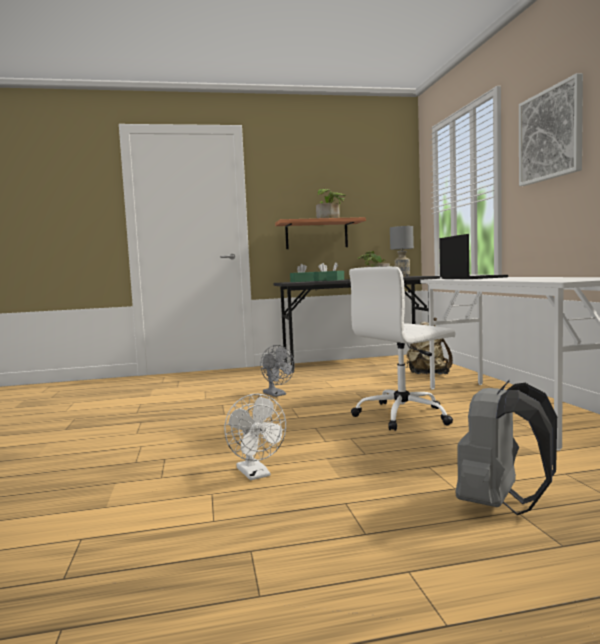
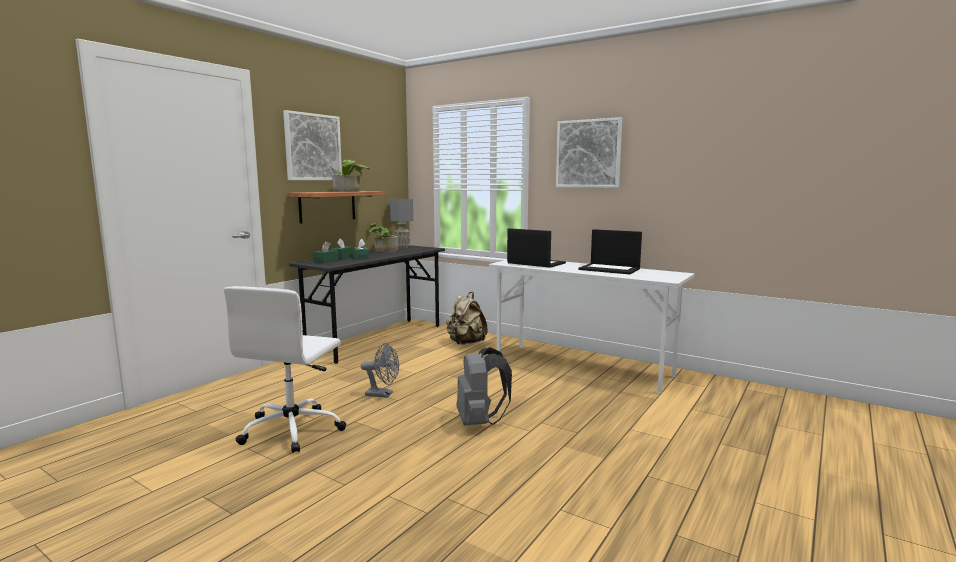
camera: 45 degrees left, 5 degrees up
(256, 474) = (551, 479): white fan -> none
(301, 182) = (312, 147): none -> picture
(404, 416) = (532, 390): white office chair -> white office chair (293, 429)
(500, 505) = (708, 442): grey backpack -> grey backpack (480, 422)
(537, 278) = (610, 269): none -> laptop

